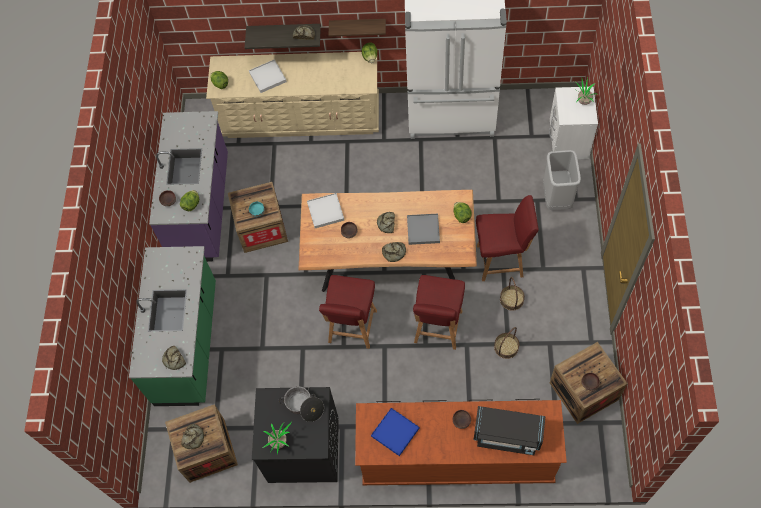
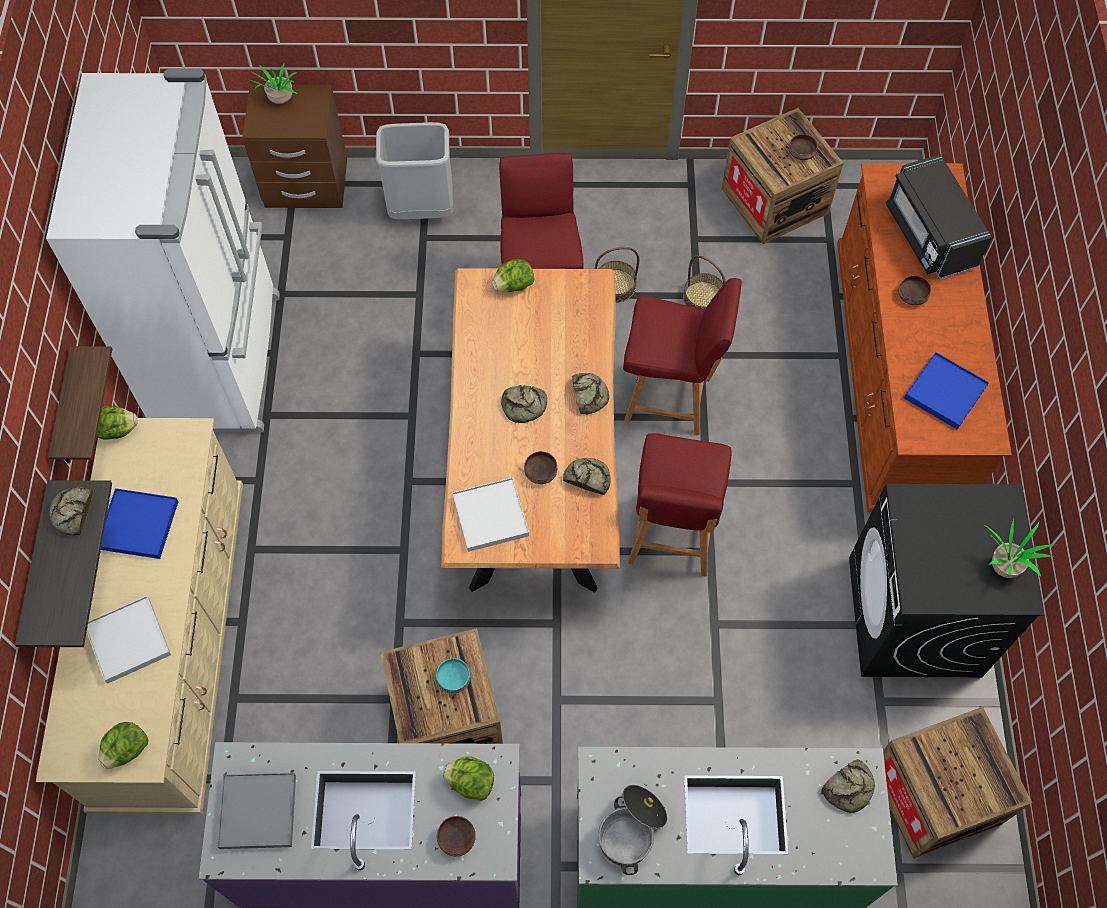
camera: 95 degrees left, 0 degrees up
(193, 437) = (964, 776): bread -> bread (587, 478)
(303, 406) = (929, 526): cooking pot -> cooking pot (631, 830)
(322, 73) = (139, 525): none -> blue tray
(352, 327) = (671, 536): red chair -> red chair turned 90 degrees clockwise
(423, 230) = (540, 346): grey tray -> grey tray (258, 811)
(507, 435) = (929, 235): black microwave -> black microwave turned 150 degrees clockwise
(568, 141) = (306, 185): white nightstand -> brown nightstand

